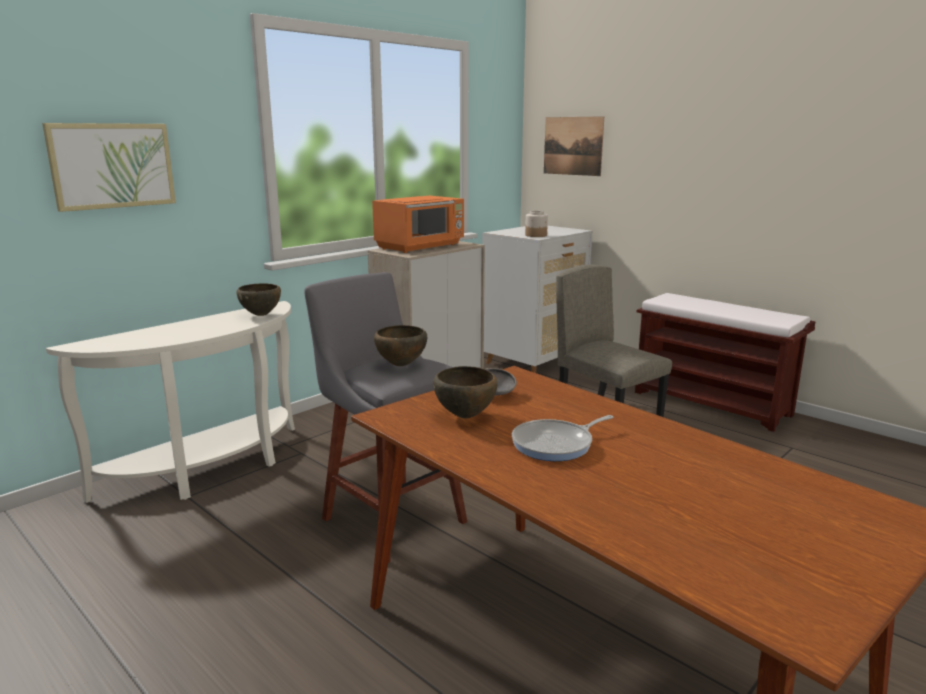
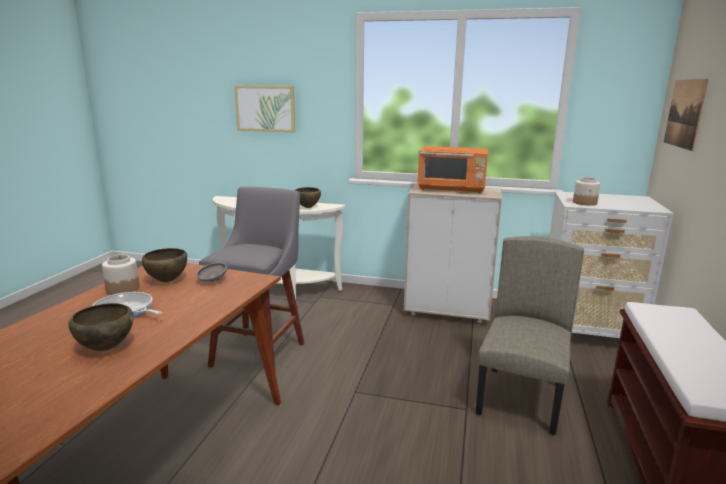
camera: 60 degrees right, 0 degrees up
(401, 365) = (252, 251): brown bowl -> brown bowl (105, 348)
(467, 442) = (123, 289): none -> jar

